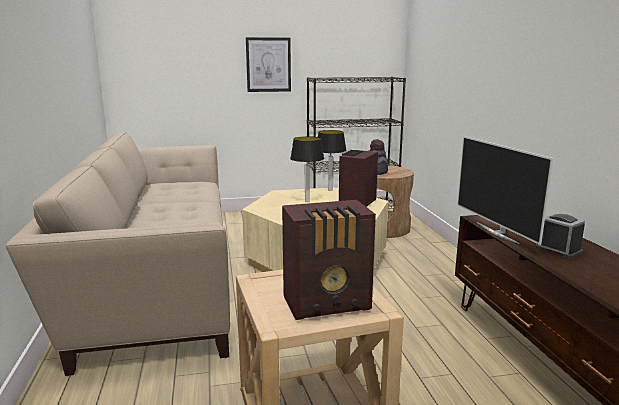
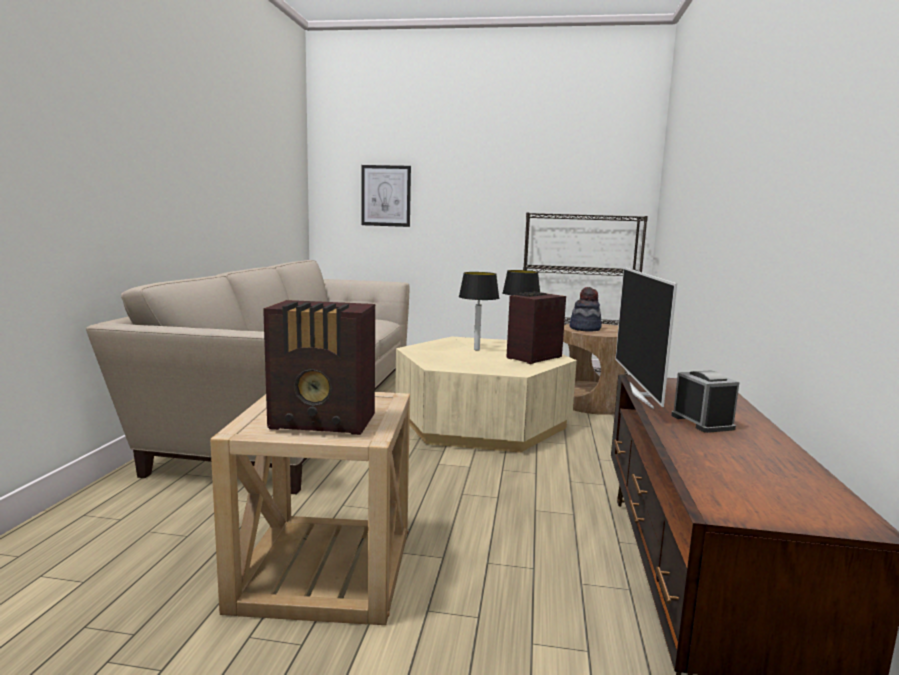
camera: 20 degrees right, 5 degrees down
(268, 64) = (484, 197): picture -> picture (386, 196)

